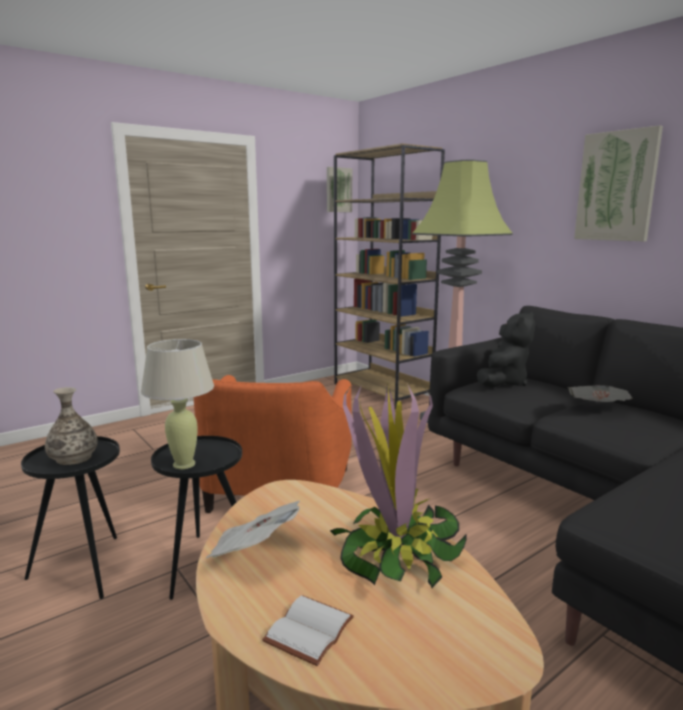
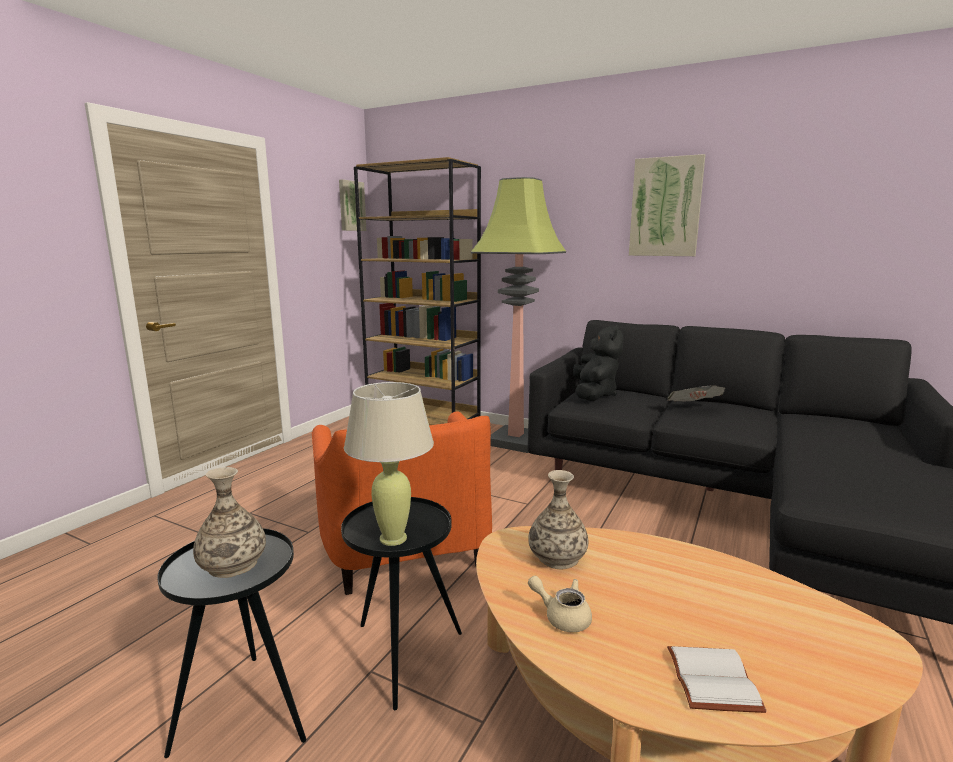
camera: 25 degrees left, 0 degrees up
(254, 551) = (562, 616): newspaper -> beige teapot
(305, 510) = (557, 557): none -> vase
(396, 551) = (685, 575): potted plant -> none

